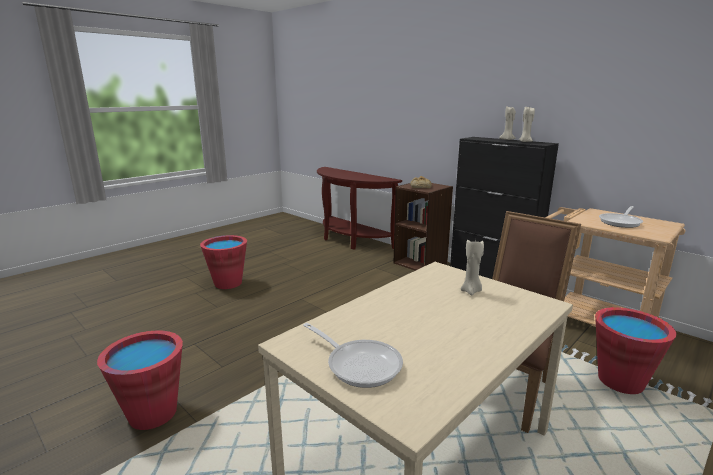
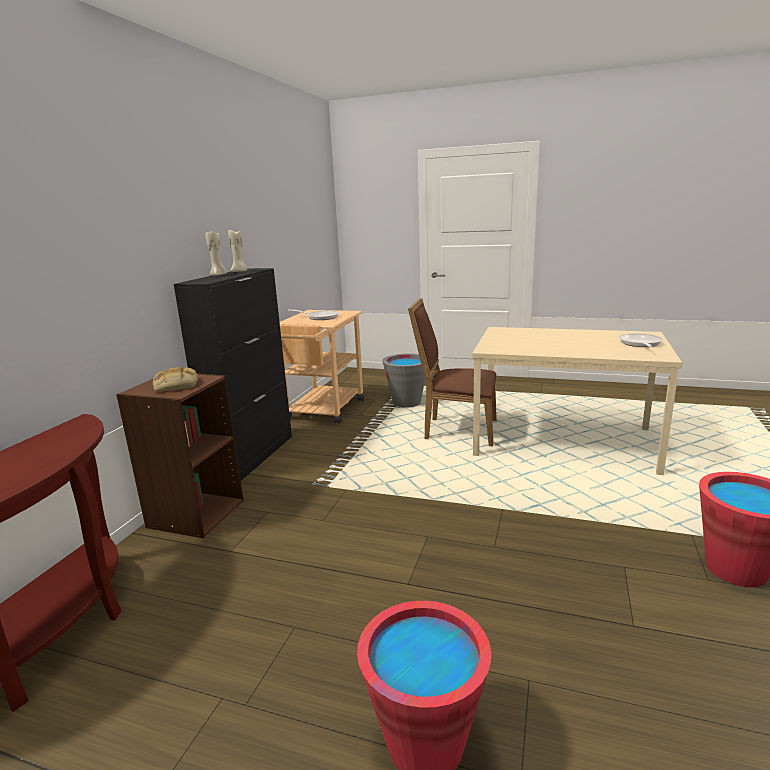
camera: 115 degrees left, 0 degrees up
(471, 291) = (511, 340): beige candle -> none
(620, 381) = (407, 403): red bucket -> grey bucket

